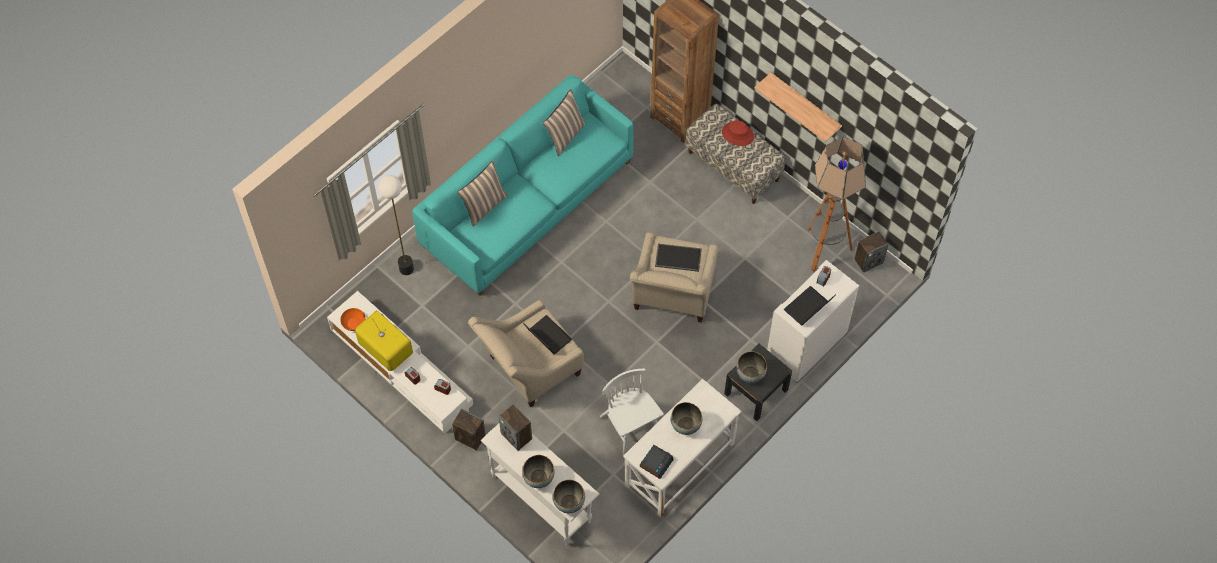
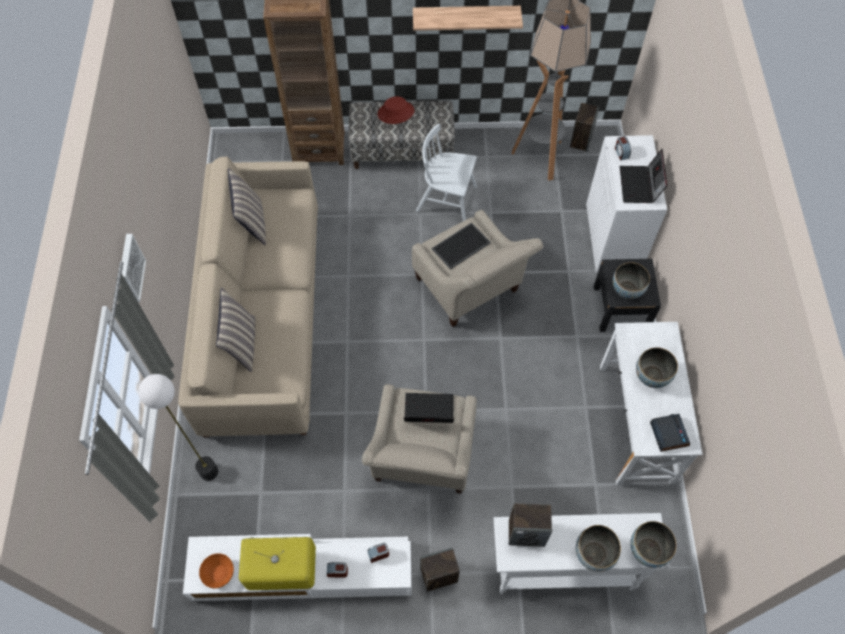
camera: 45 degrees left, 0 degrees up
(438, 109) = (130, 268): none -> picture
(527, 203) = (263, 317): turquoise sofa -> beige sofa
(631, 426) = (561, 428): white chair -> white chair (447, 199)

